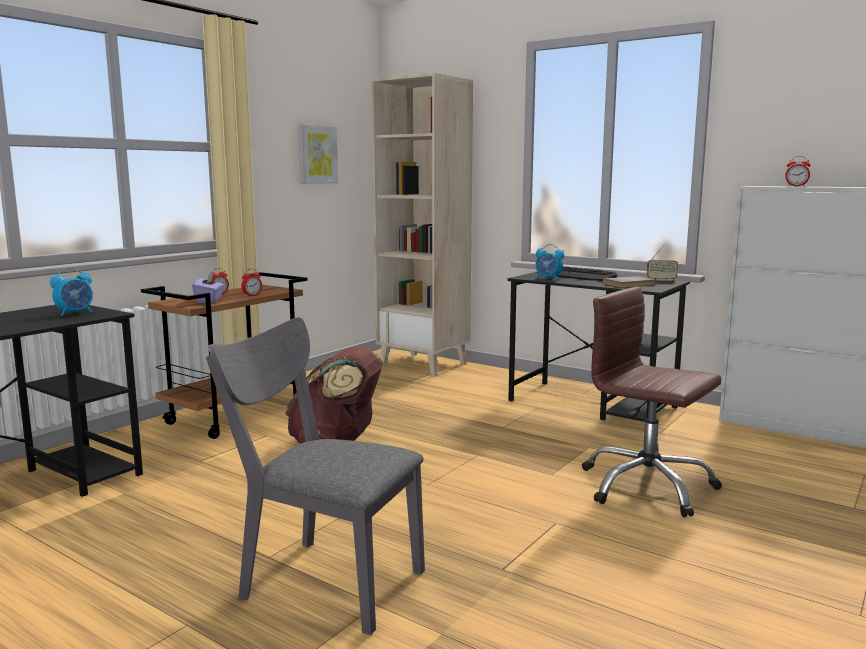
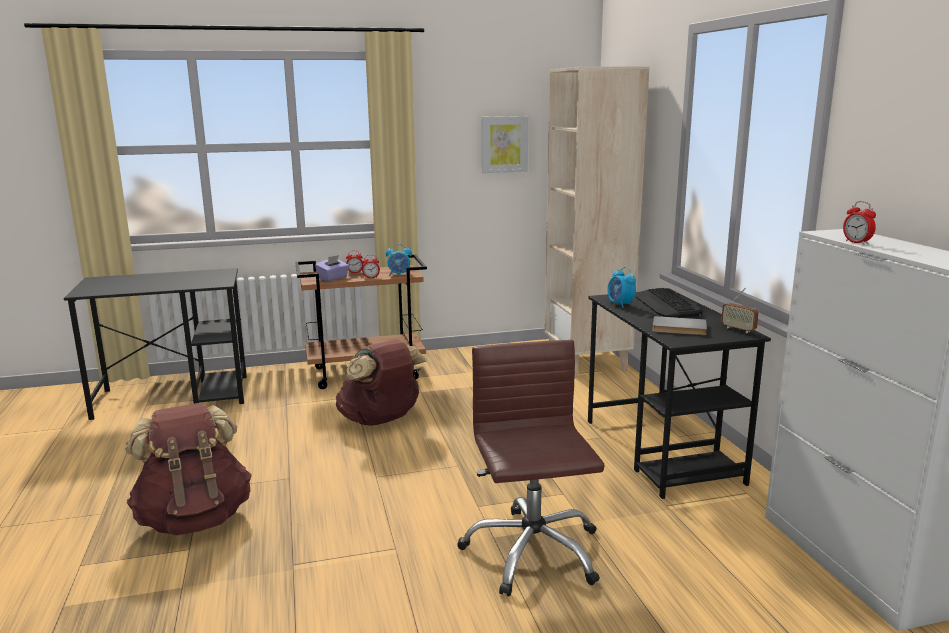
camera: 40 degrees right, 5 degrees up
(75, 313) = (207, 280): alarm clock -> alarm clock (399, 275)
(322, 580) = (195, 519): grey chair -> brown backpack

